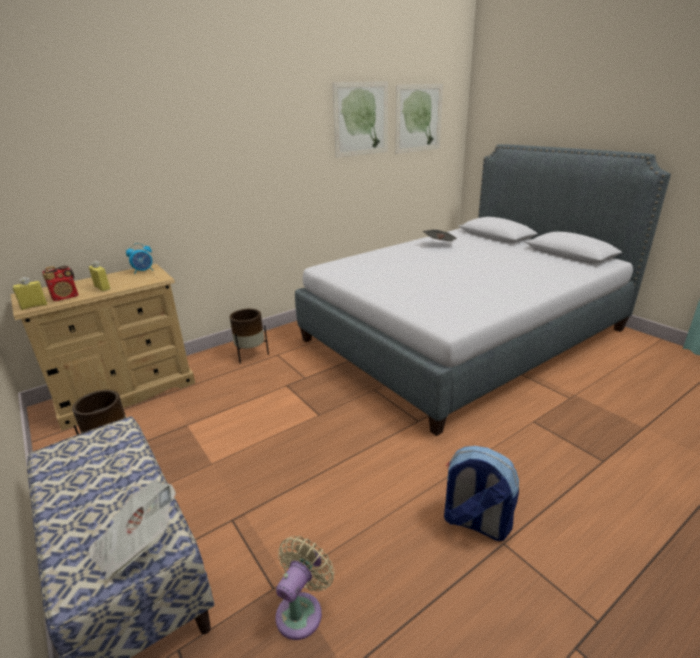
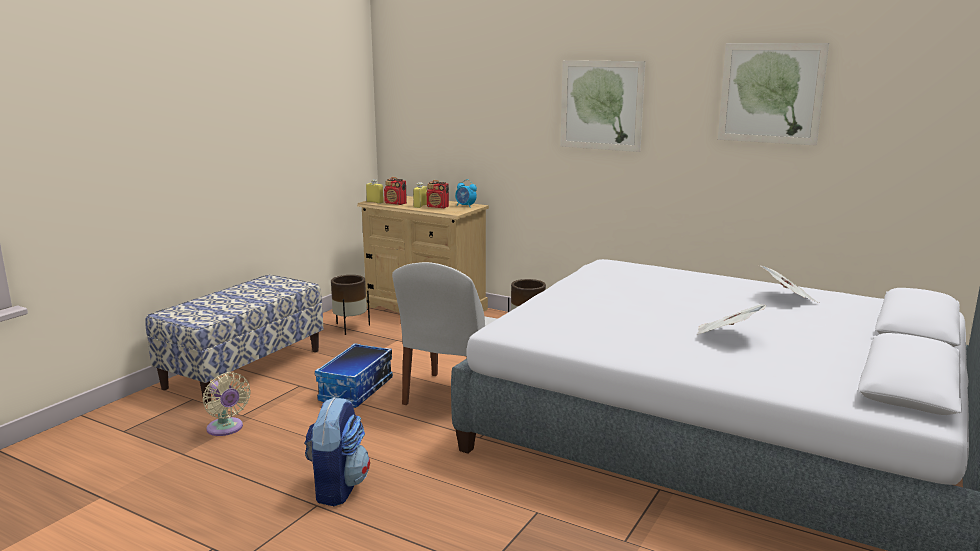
camera: 65 degrees right, 10 degrees down
(124, 282) = (438, 207): none -> radio
(137, 543) = (201, 315): newspaper -> newspaper (726, 336)
(281, 474) = (357, 390): none -> storage box
(302, 610) = (226, 429): beige fan -> beige fan turned 45 degrees clockwise
(336, 419) = (450, 395): none -> white chair
(418, 118) = (898, 102): picture -> picture (601, 105)

